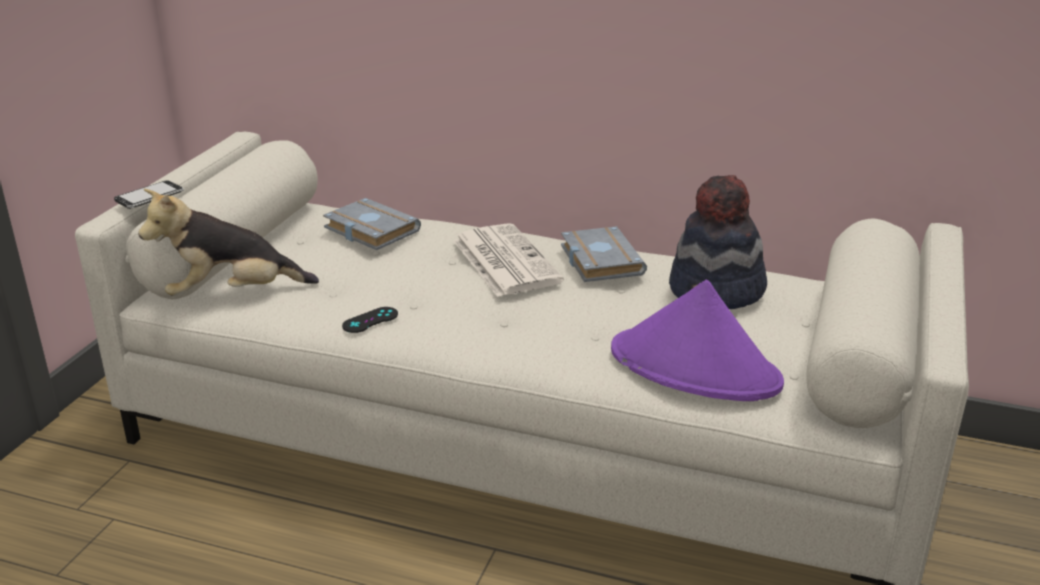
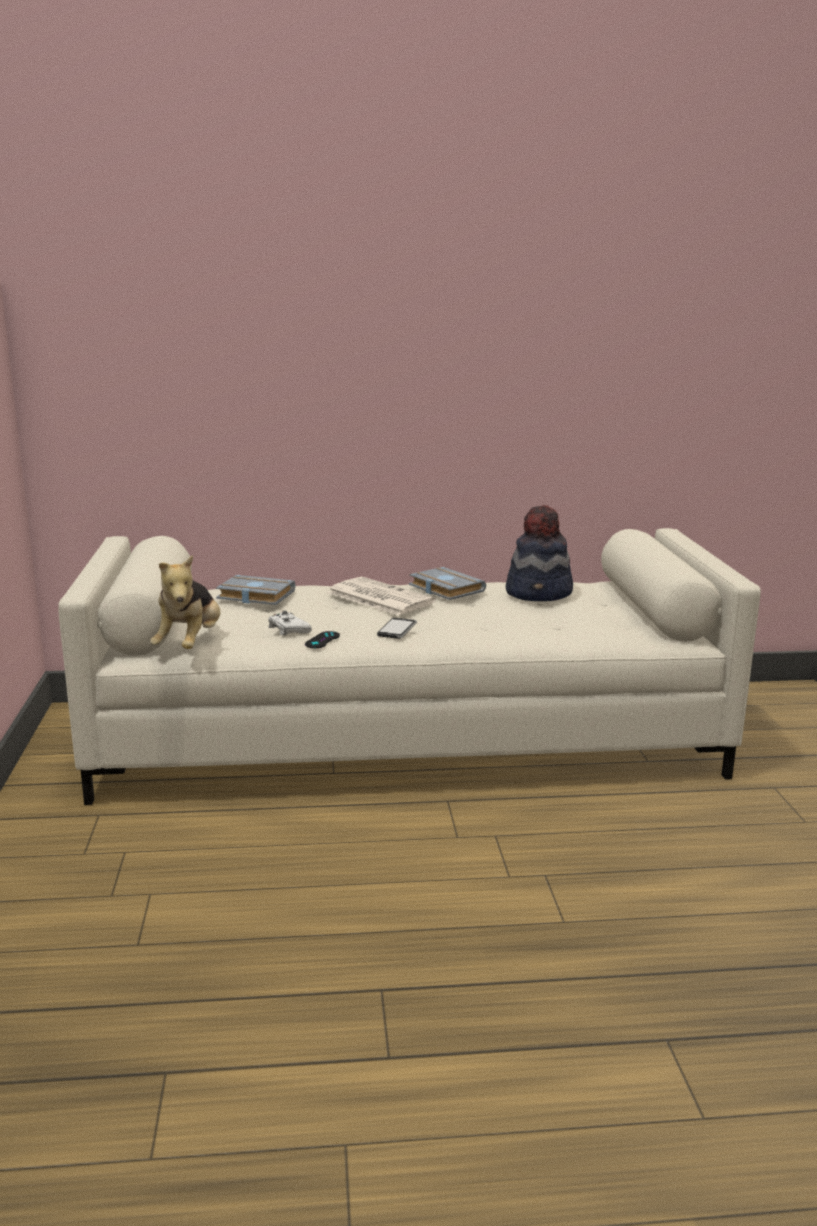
camera: 25 degrees left, 10 degrees down
(149, 197) = (101, 575): phone -> phone (397, 630)
(232, 294) = (190, 644): plush toy -> plush toy turned 45 degrees counterclockwise
(350, 294) = (288, 629): none -> white game controller
(695, 367) = (570, 628): purple hat -> none

